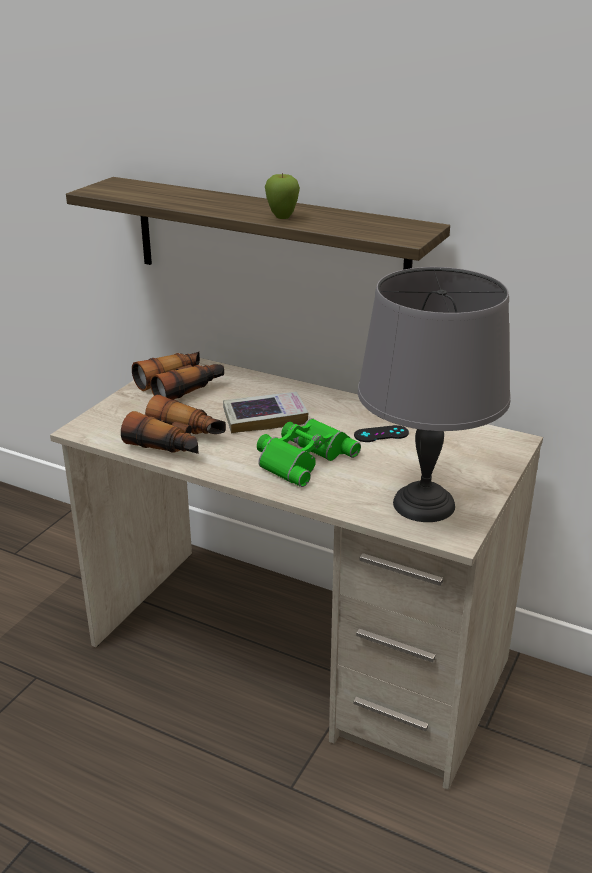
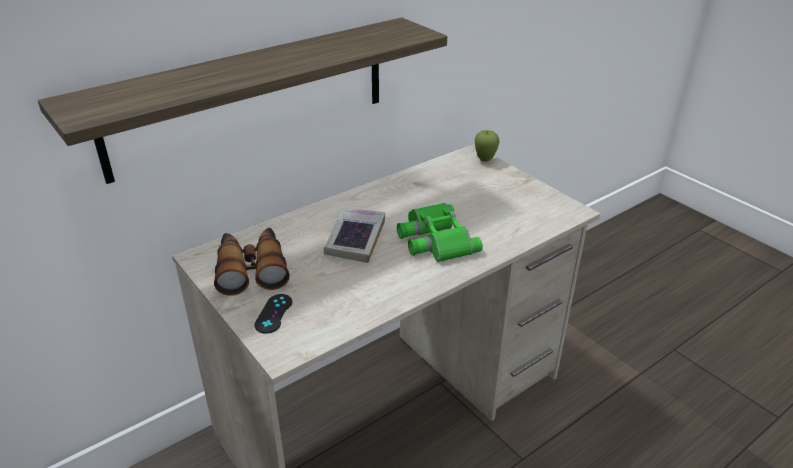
camera: 65 degrees left, 5 degrees up
(178, 442) = (360, 296): binoculars -> none
(282, 218) = (319, 58): apple -> apple (485, 160)
(381, 434) = (425, 197): black game controller -> black game controller (274, 313)
(422, 504) = (530, 210): grey table lamp -> none

